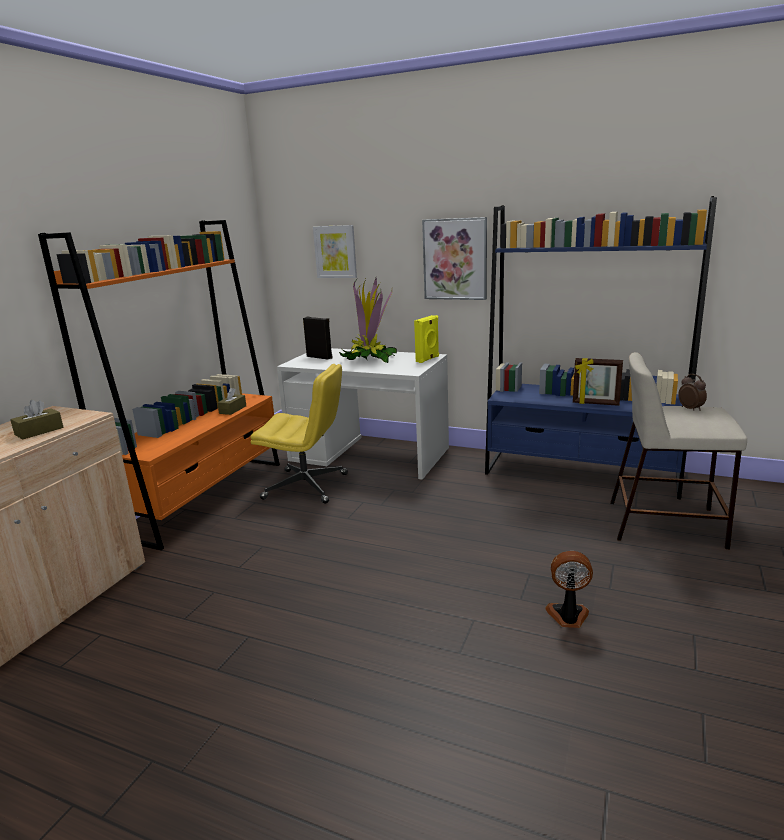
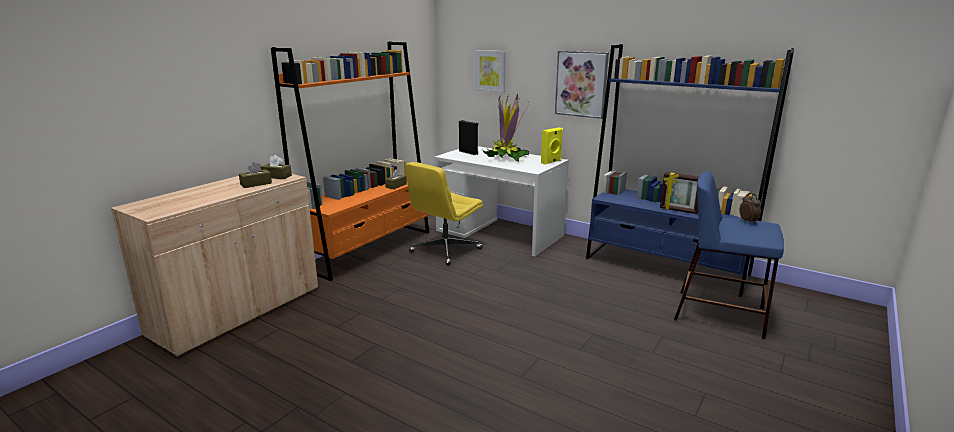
camera: 10 degrees right, 0 degrees up
(68, 416) = (276, 176): none -> brown tissue box
(307, 486) = (445, 250): yellow office chair -> yellow office chair turned 105 degrees clockwise
(568, 616) = (611, 366): fan -> none
(667, 524) = (721, 313): beige stool -> blue stool

